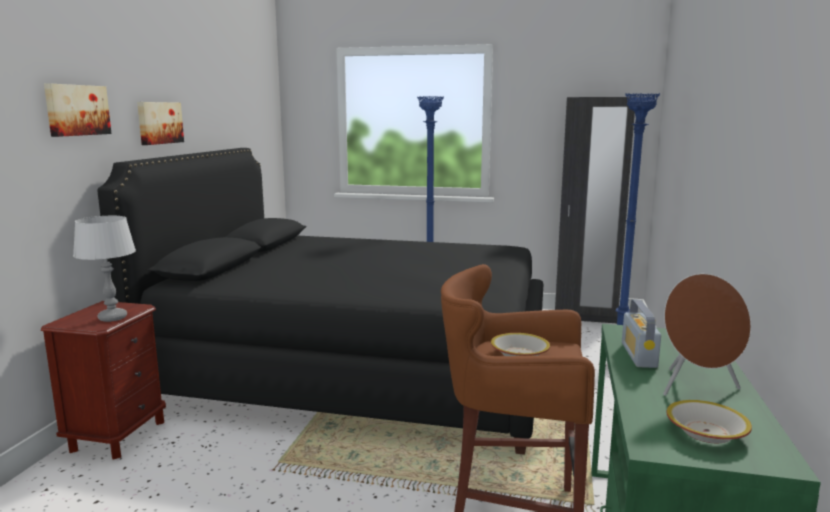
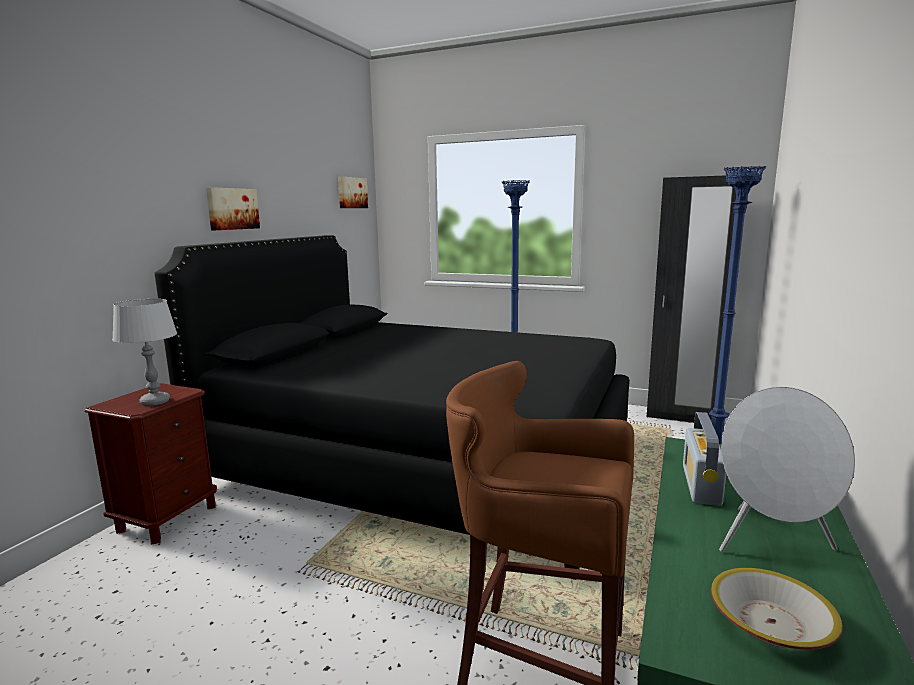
camera: 10 degrees right, 0 degrees up
(76, 110) = (133, 194): picture -> picture (351, 193)
(520, 354) = (546, 474): bowl -> none
(696, 388) = (771, 543): brown speaker -> white speaker

